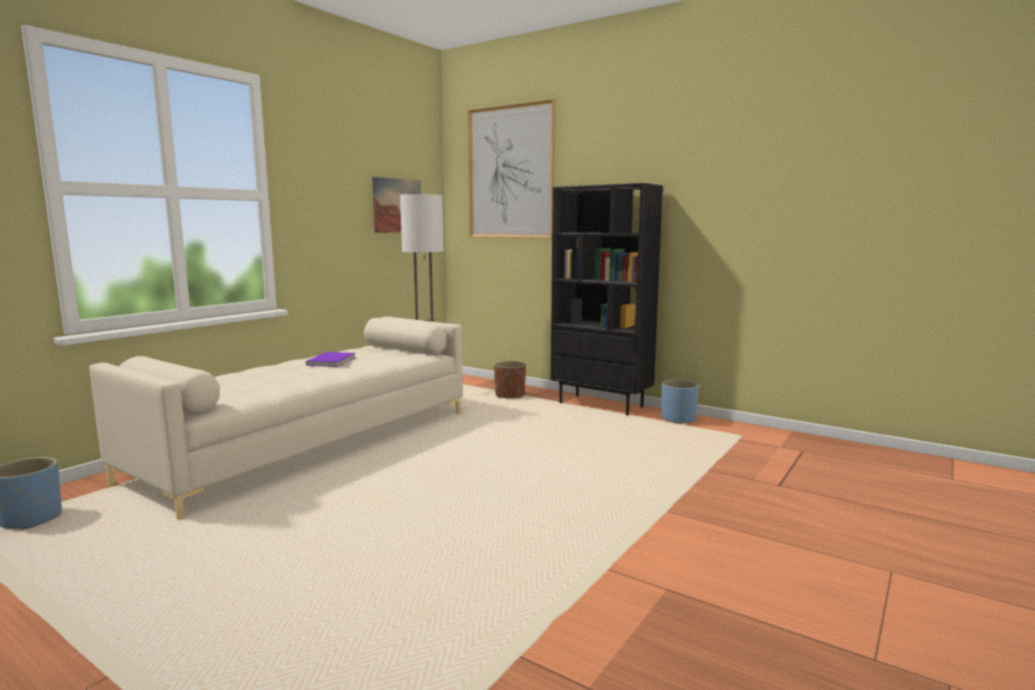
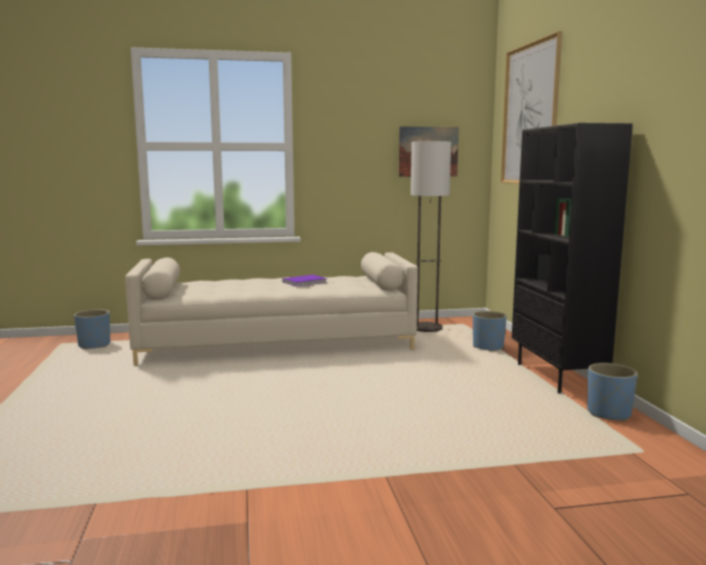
camera: 45 degrees right, 0 degrees up
(510, 396) = (488, 347): brown planter -> blue planter

